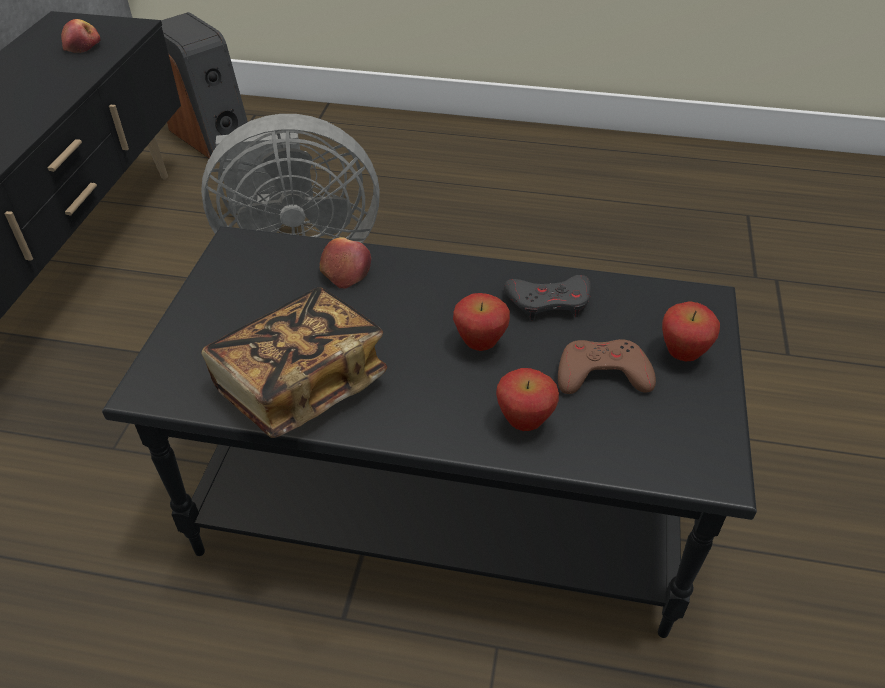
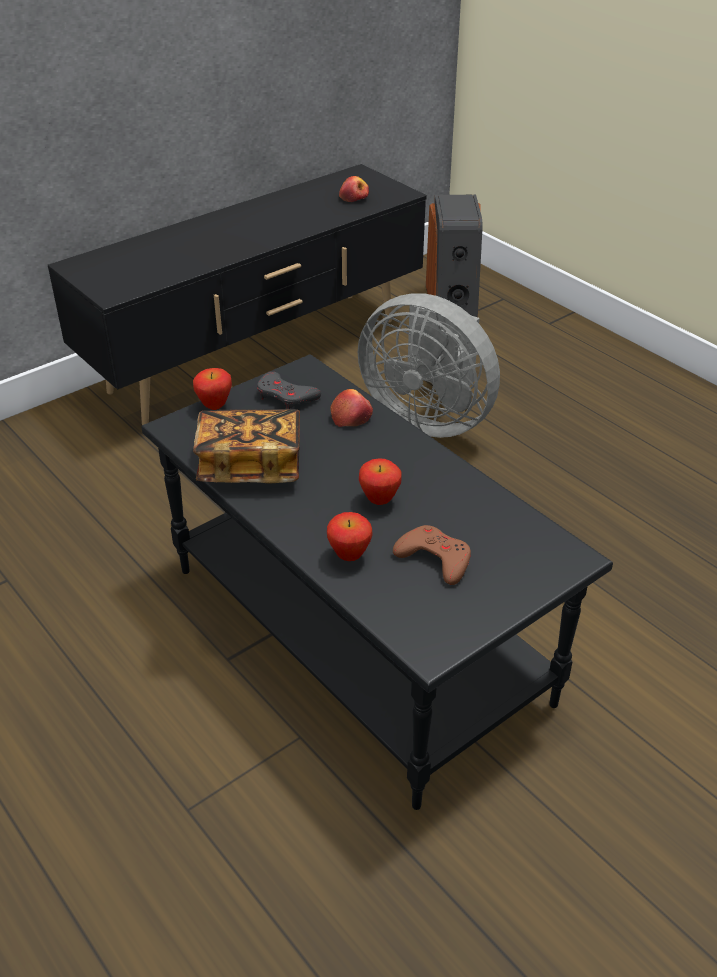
camera: 40 degrees right, 5 degrees down
(549, 302) = (458, 500): grey game controller -> grey game controller (286, 396)
(682, 355) = (506, 578): apple -> apple (214, 406)

